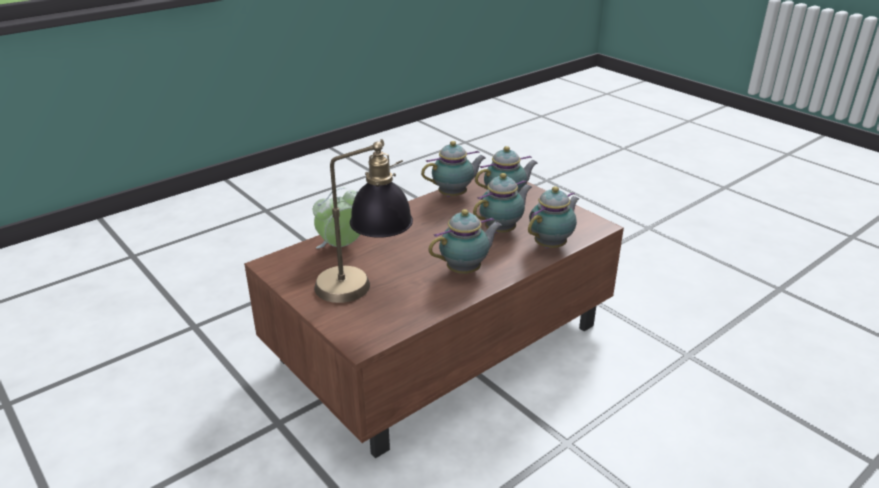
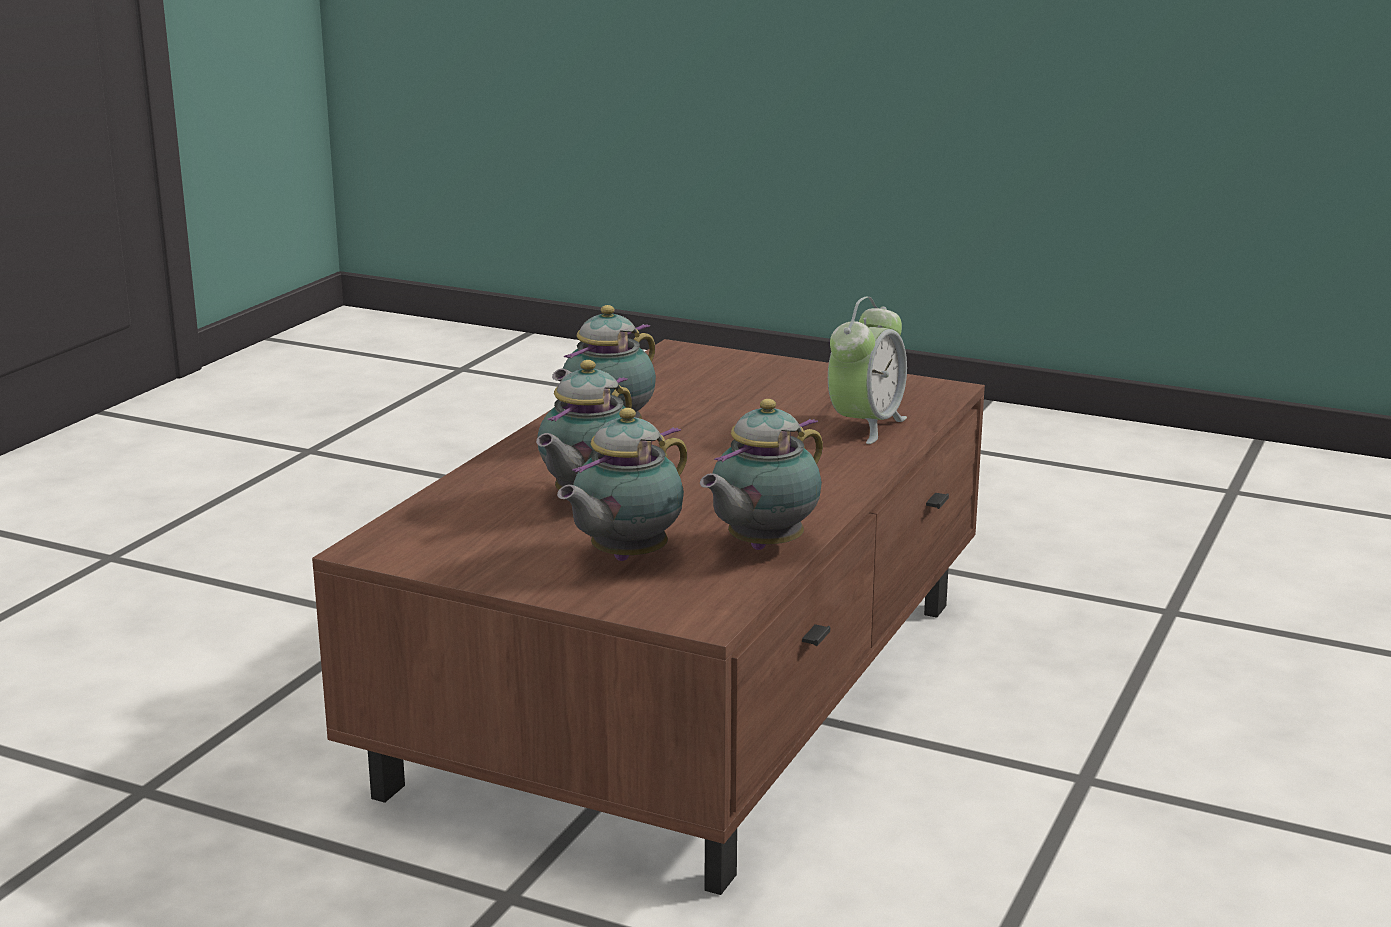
camera: 155 degrees right, 10 degrees down
(363, 292) = (743, 387): table lamp -> none
(552, 245) = (466, 495): teapot -> none

